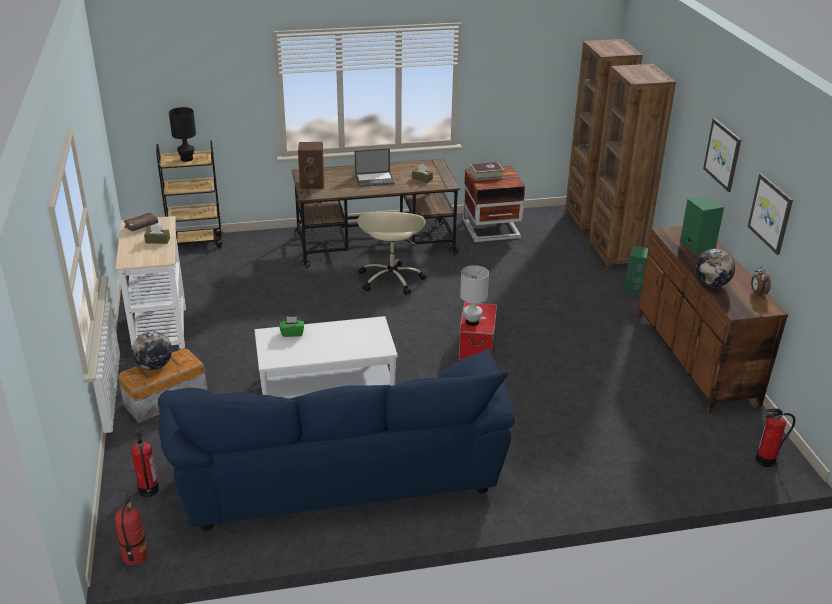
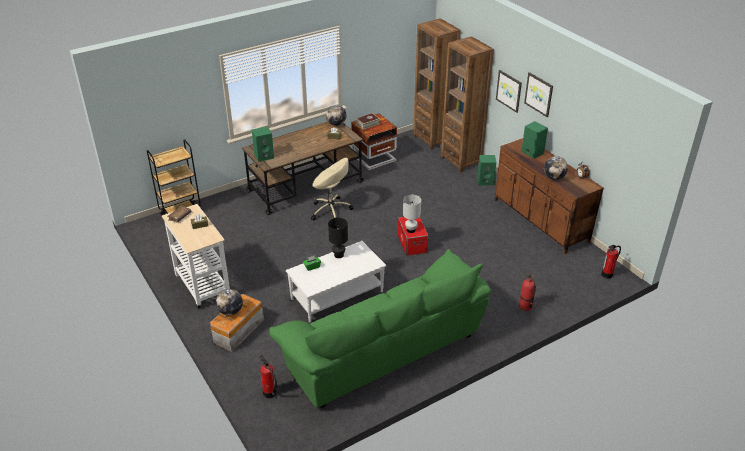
camera: 20 degrees left, 5 degrees up
(135, 556) = (290, 436): fire extinguisher -> fire extinguisher (525, 306)
(187, 159) = (171, 156): black table lamp -> black table lamp (339, 255)
(313, 184) = (264, 156): brown speaker -> green speaker
(339, 480) = (382, 353): blue sofa -> green sofa
(375, 179) = (303, 143): laptop -> none
(391, 280) = (332, 211): beige office chair -> beige office chair turned 45 degrees counterclockwise
(436, 165) = (336, 124): none -> globe
(771, 213) = (582, 129): picture -> picture (509, 91)

